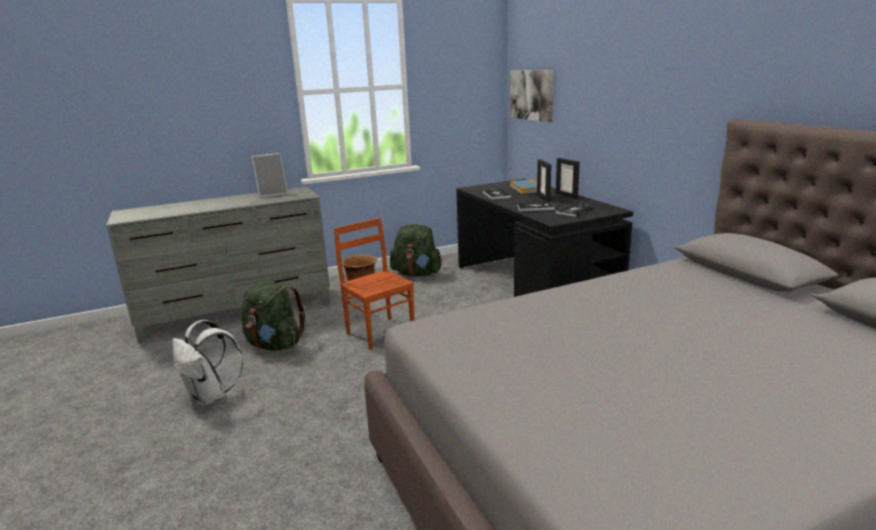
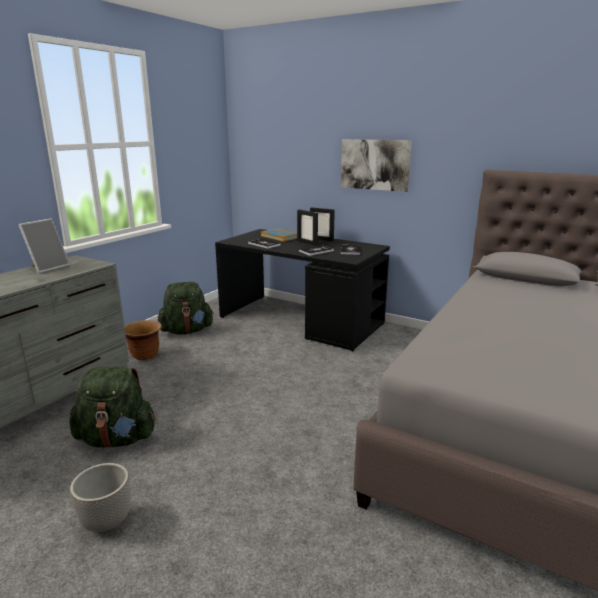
camera: 35 degrees left, 0 degrees up
(210, 397) = (107, 522): white backpack -> planter
(380, 332) = (219, 393): brown chair -> none
(532, 95) = (264, 154): picture -> picture (375, 164)

